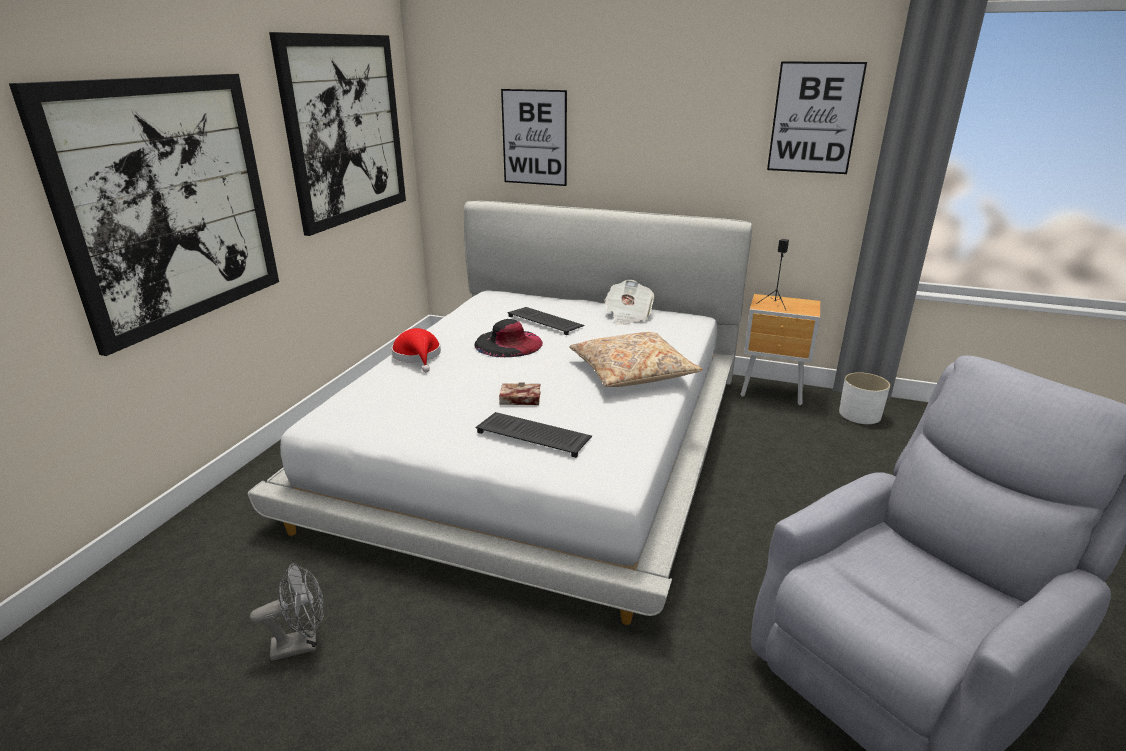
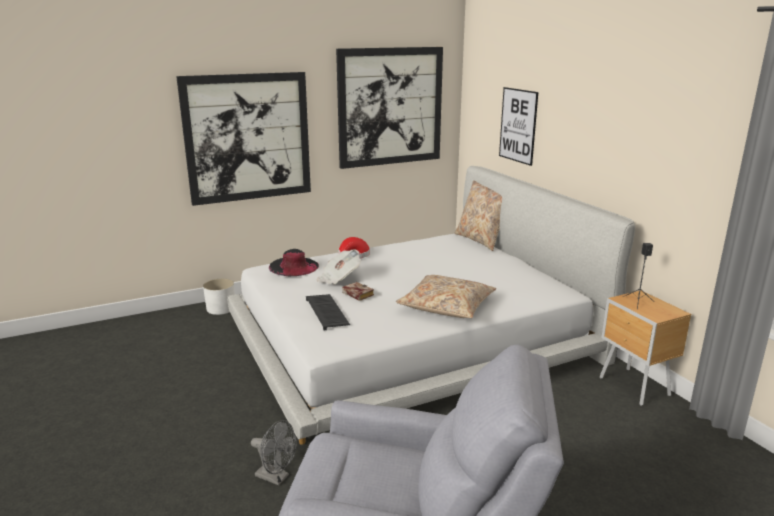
camera: 45 degrees right, 5 degrees down
(302, 644) = (182, 370): grey fan -> grey fan (276, 477)
(508, 343) = (409, 265): black hat -> black hat (294, 266)
(521, 293) = (481, 240): none -> beige pillow
(546, 321) = (459, 261): keyboard -> none
(628, 316) = (520, 275): newspaper -> newspaper (338, 278)
(814, 118) = (698, 137): picture -> none
(859, 414) = (686, 436): white planter -> white planter (221, 308)

